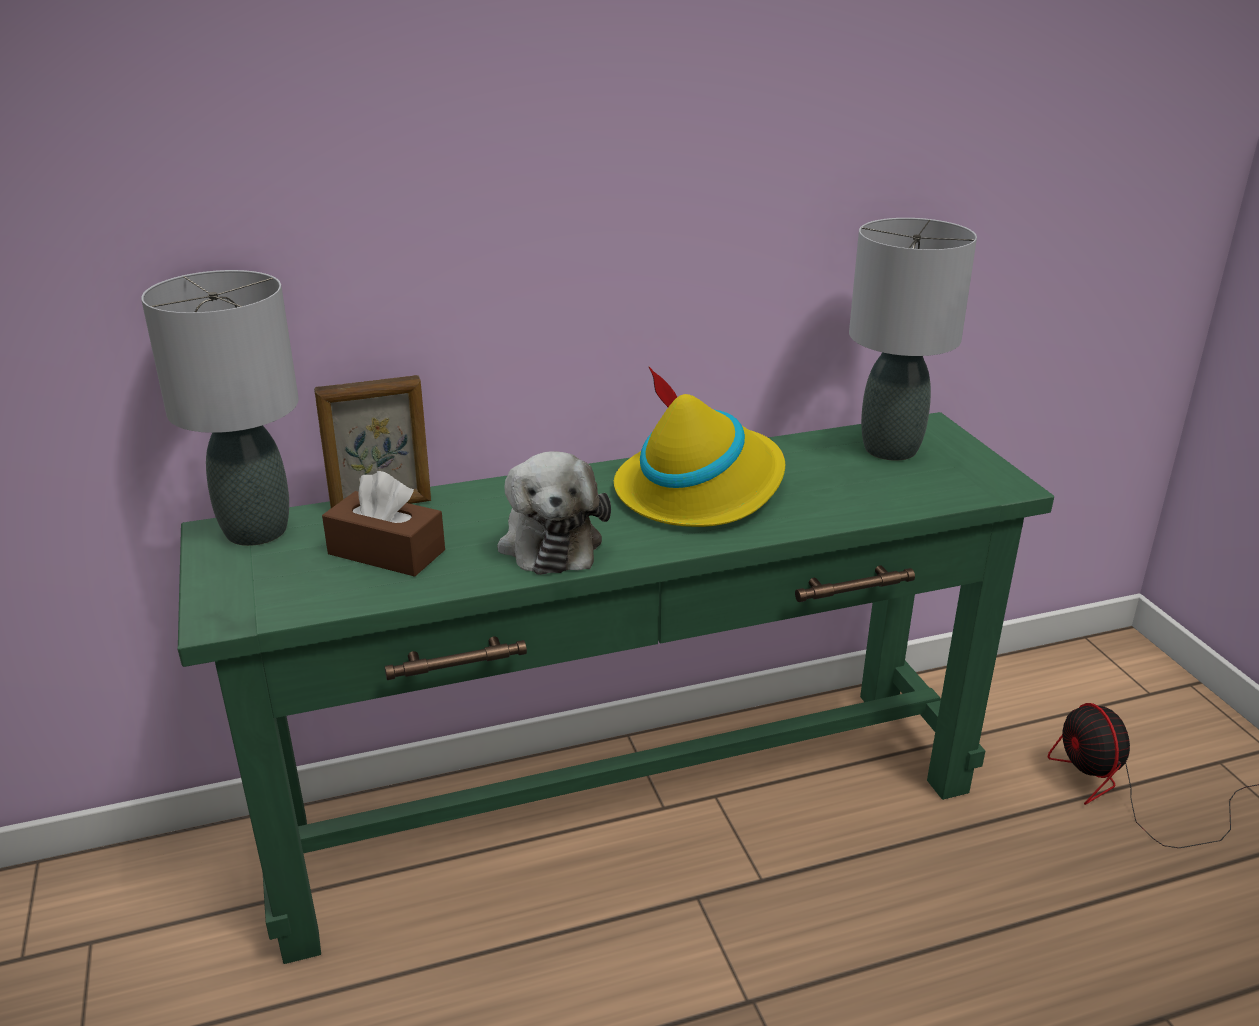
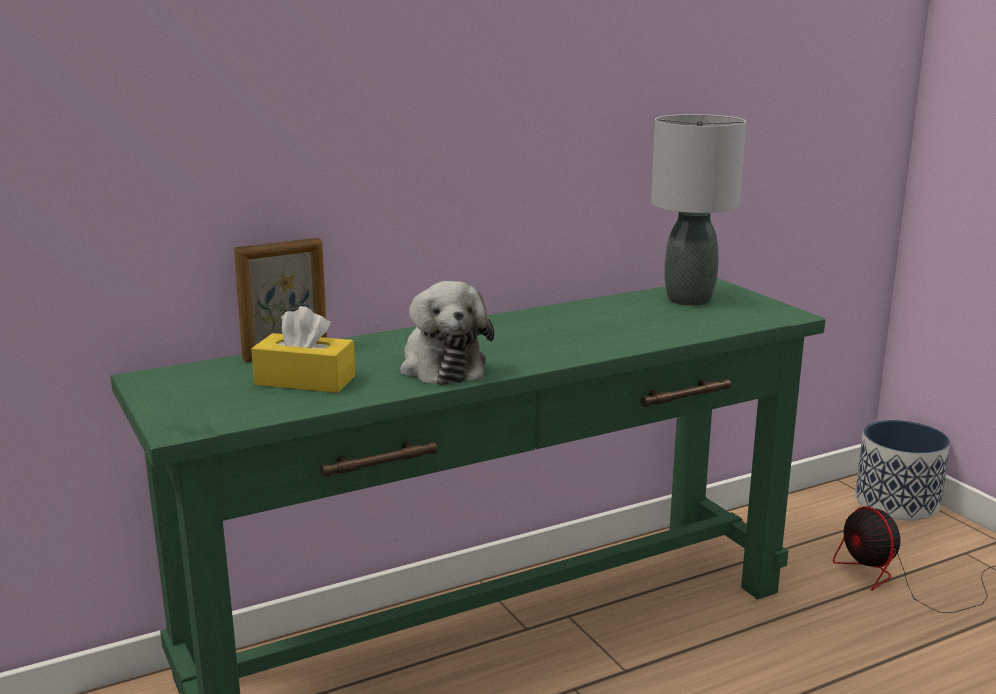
camera: 10 degrees left, 10 degrees down
(256, 531) = (182, 376): grey table lamp -> none
(386, 552) = (305, 380): brown tissue box -> yellow tissue box
(701, 489) = (550, 329): yellow hat -> none
(1152, 678) = (897, 502): none -> planter

